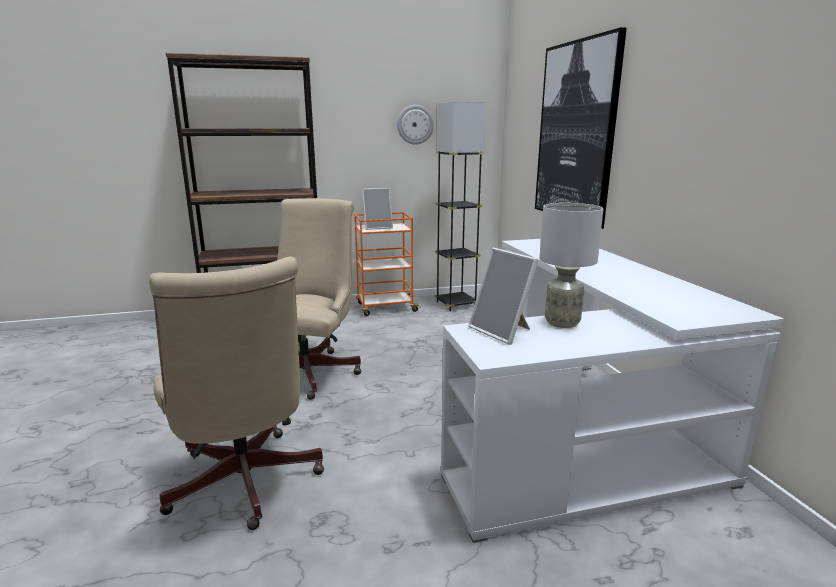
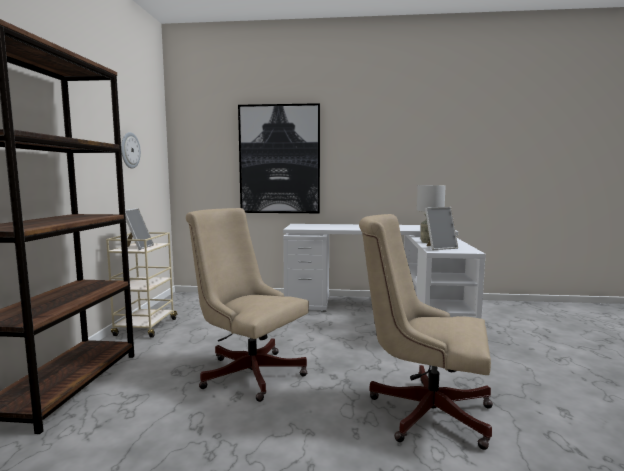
camera: 70 degrees left, 10 degrees down
(244, 486) = (422, 410): beige office chair -> beige office chair turned 150 degrees counterclockwise
(385, 307) = (145, 328): orange cart -> beige cart
(456, 304) = (183, 305): grey floor lamp -> none

